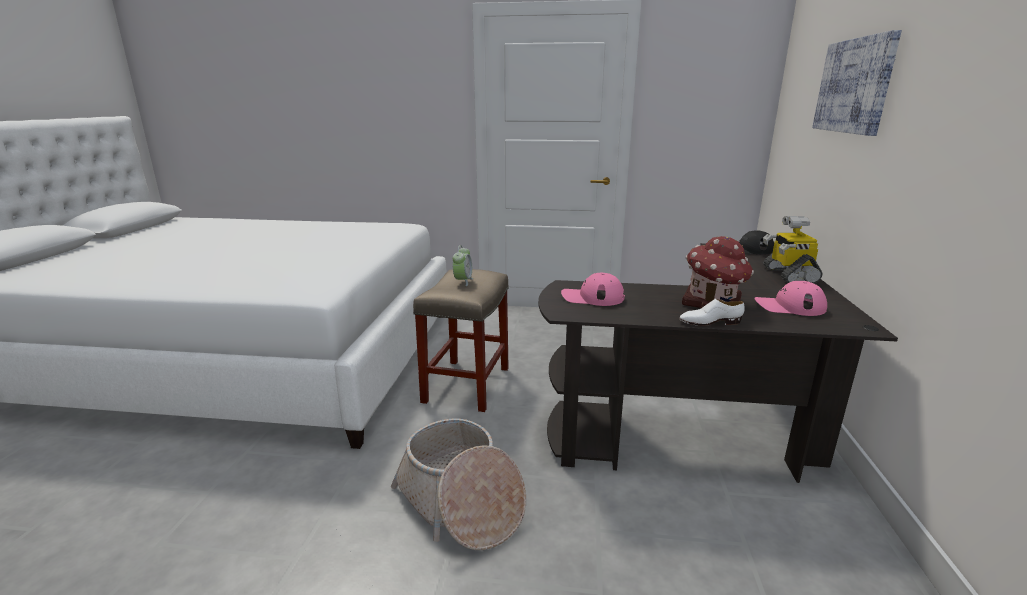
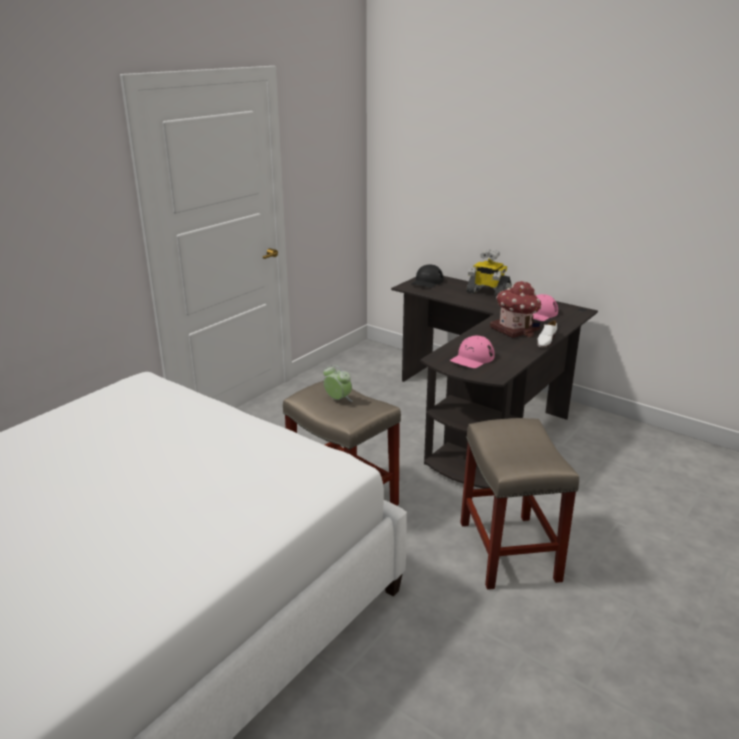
camera: 60 degrees left, 5 degrees up
(460, 503) = (509, 552): basket -> beige stool
(854, 86) = (489, 152): picture -> none

